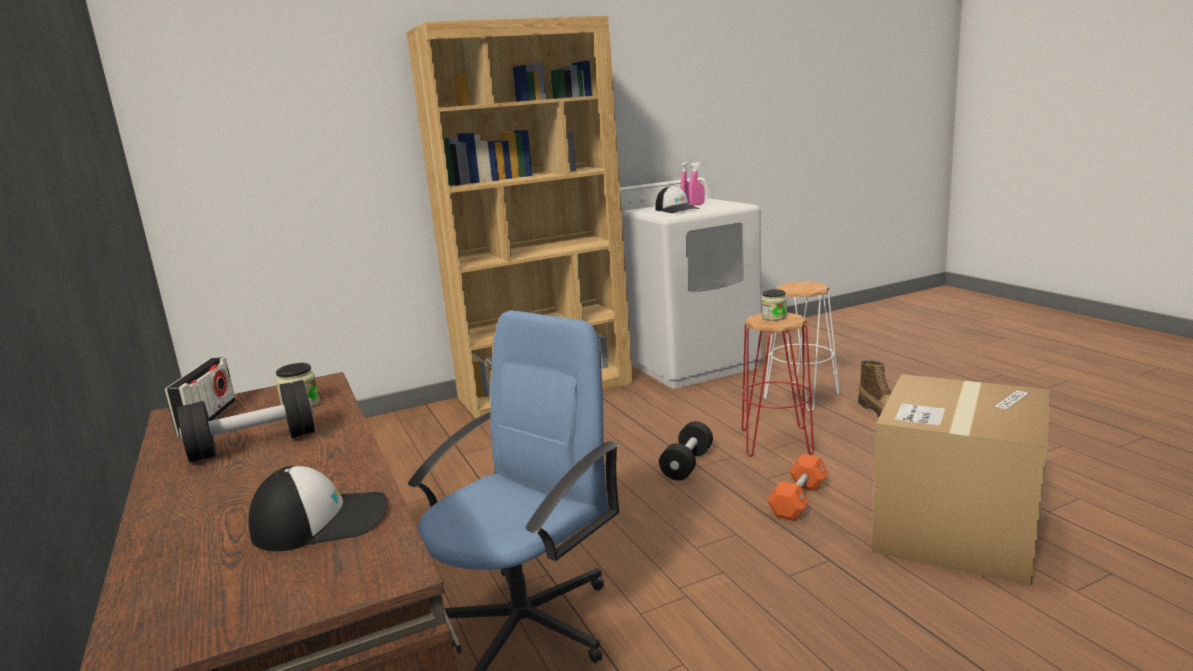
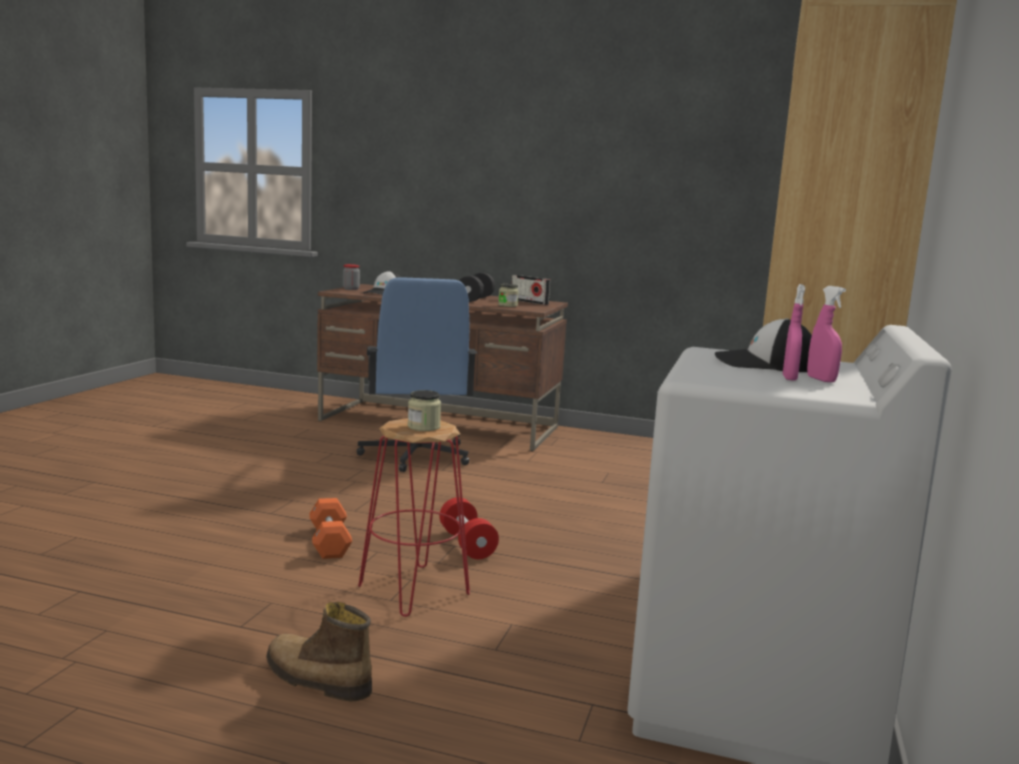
camera: 130 degrees right, 5 degrees down
(302, 593) = (351, 289): none -> jar
(687, 464) = (467, 544): black dumbbell -> red dumbbell
(801, 396) = (469, 677): white stool -> none
(956, 531) = (175, 552): cardboard box -> none

